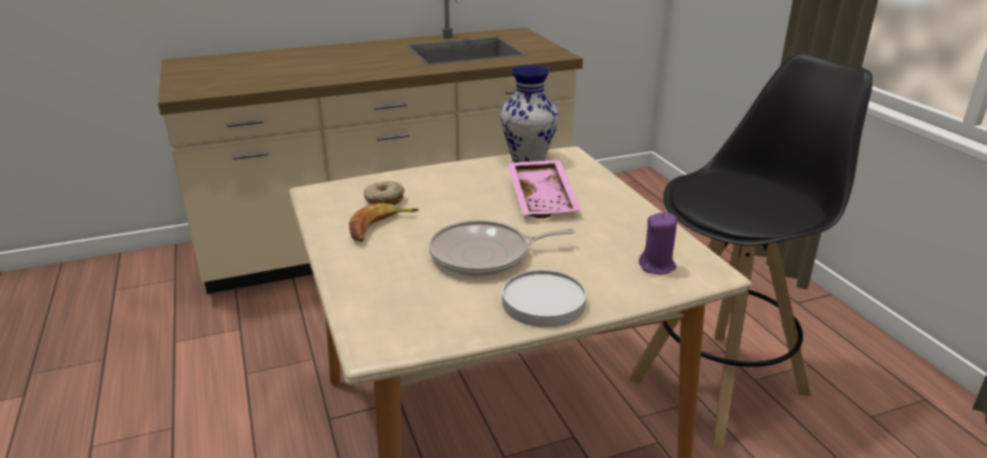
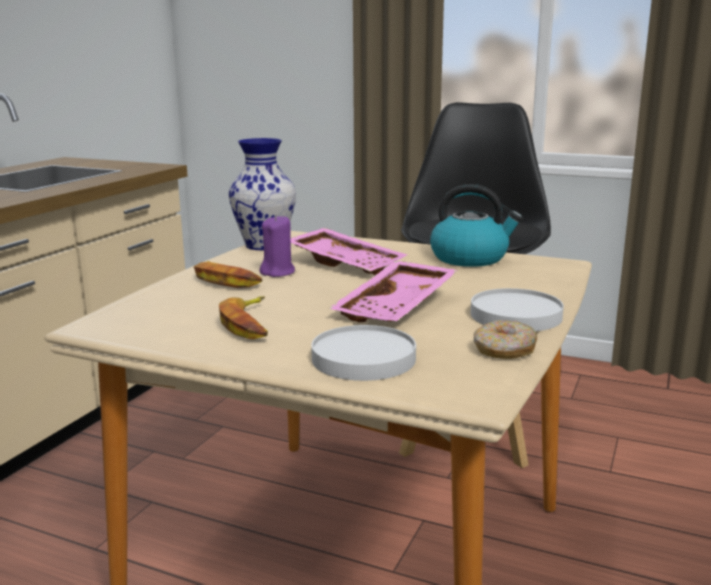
camera: 45 degrees left, 10 degrees down
(379, 285) = (363, 358): none -> white plate
(384, 200) = (198, 307): donut -> donut (504, 350)
(440, 183) = (225, 280): none -> banana
(485, 255) = (398, 308): frying pan -> pink tray
(646, 232) = (470, 258): none -> kettle
(657, 266) = (526, 271): purple candle -> purple candle (278, 272)

